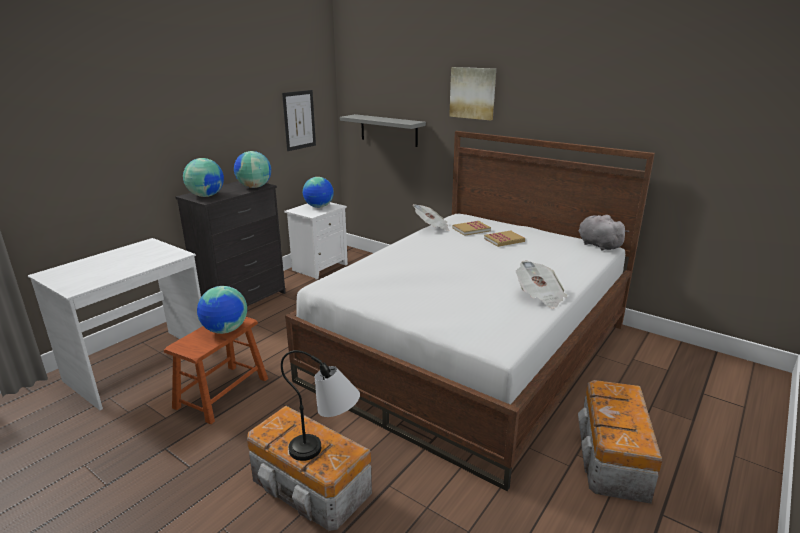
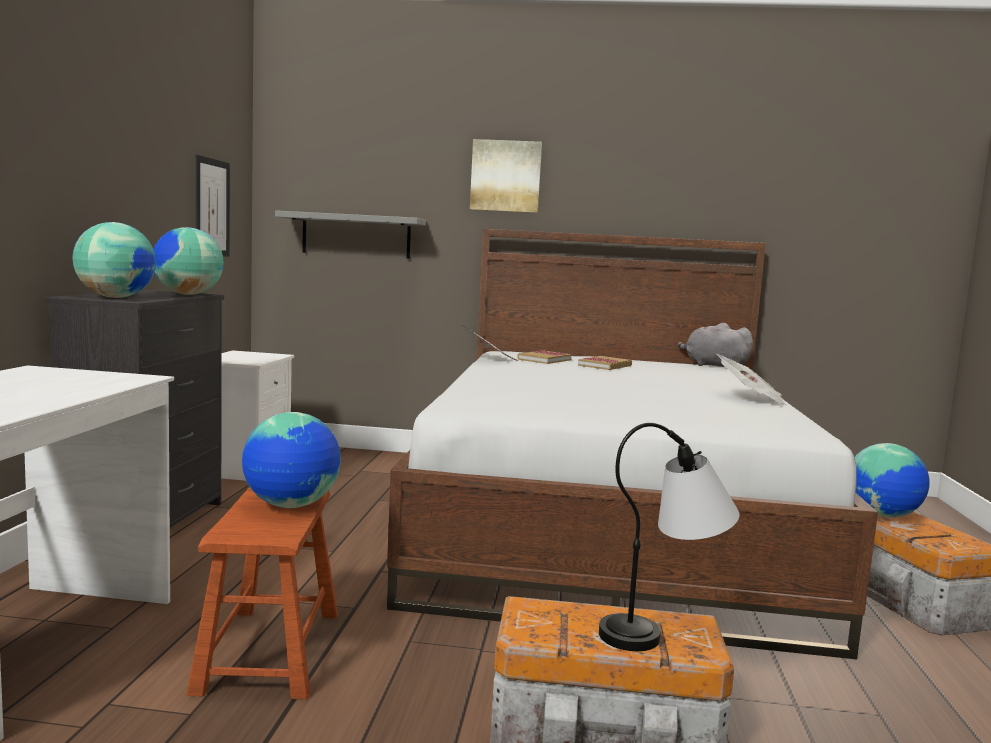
camera: 30 degrees left, 15 degrees down
(319, 207) = (249, 356): globe -> globe (883, 515)

